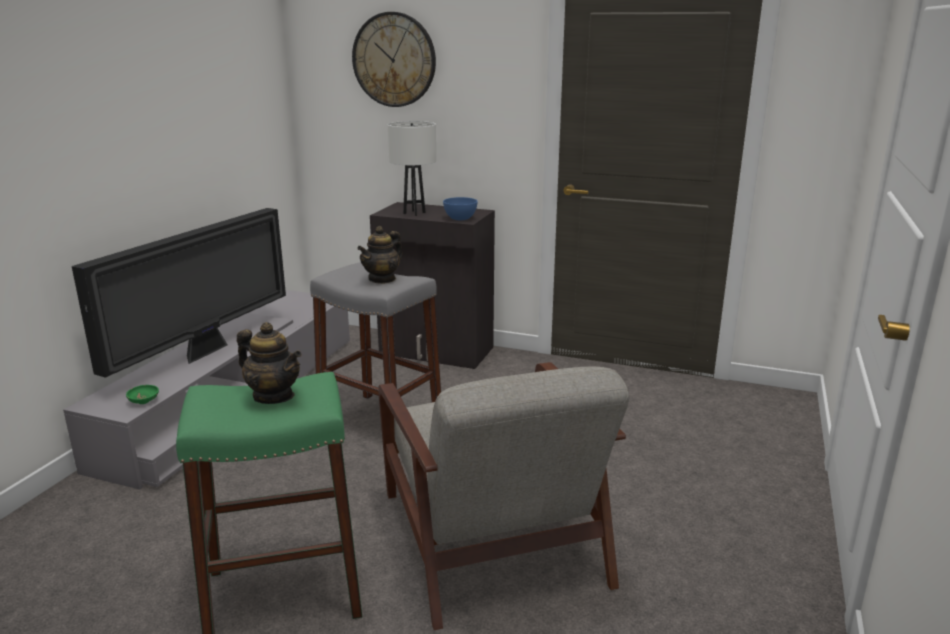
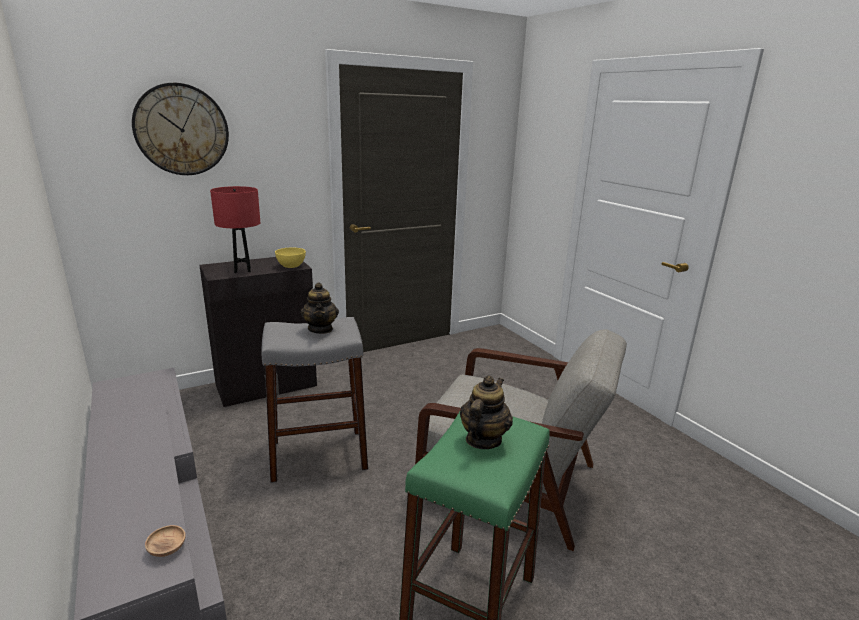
camera: 50 degrees left, 0 degrees up
(144, 401) = (167, 549): green bowl -> brown bowl
(206, 351) = (133, 471): television -> none
(273, 396) = (483, 440): teapot -> teapot turned 45 degrees counterclockwise
(414, 213) = (242, 270): white table lamp -> red table lamp
(460, 219) = (291, 266): blue bowl -> yellow bowl

